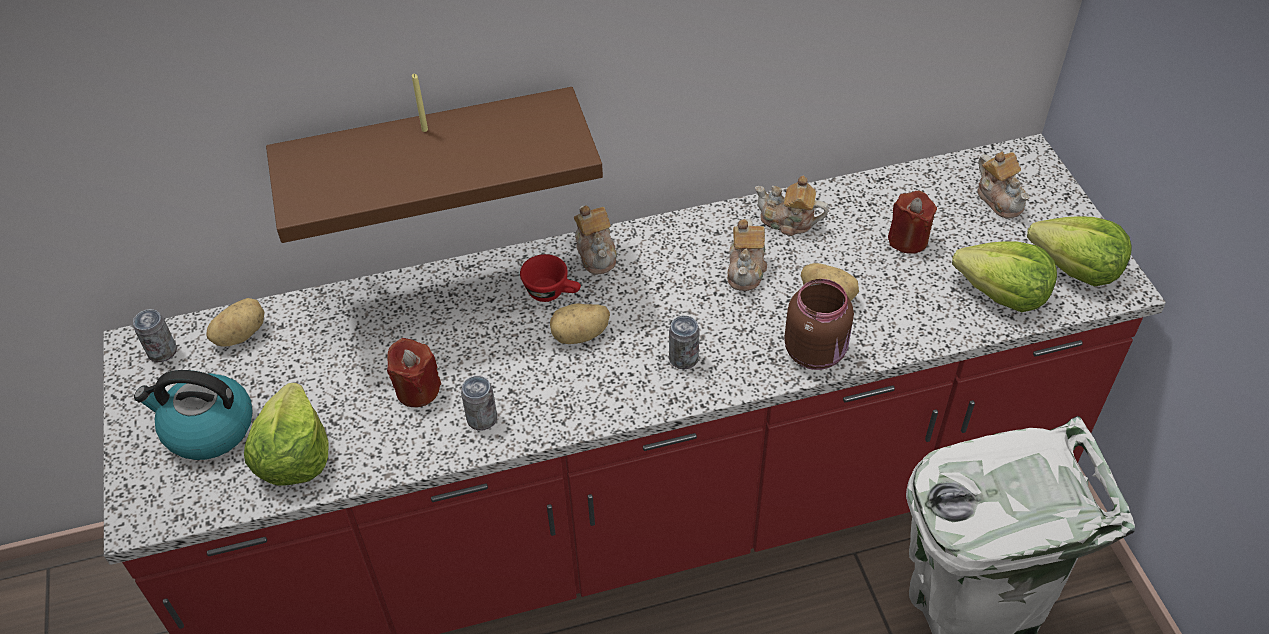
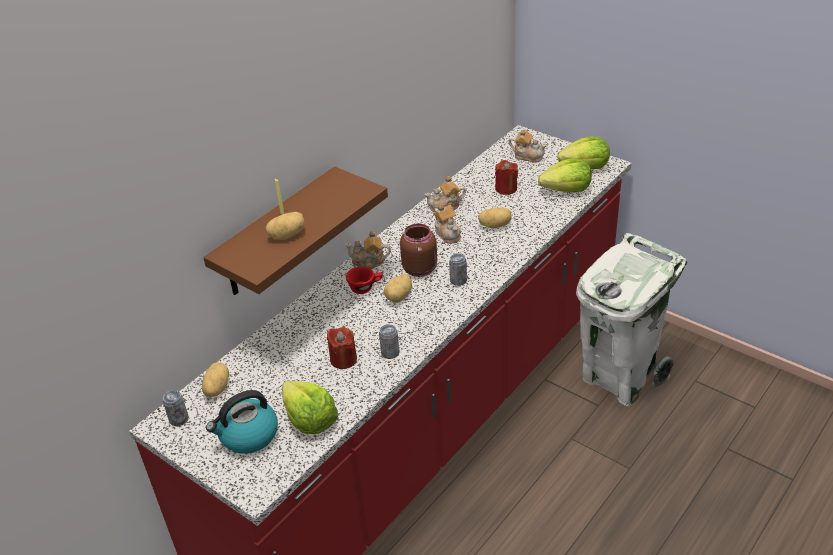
camera: 35 degrees left, 10 degrees down
(393, 170) = (287, 235): none -> potato
(596, 253) = (369, 261): teapot -> teapot turned 150 degrees clockwise
(816, 351) = (513, 248): brown jar -> brown jar (420, 268)

